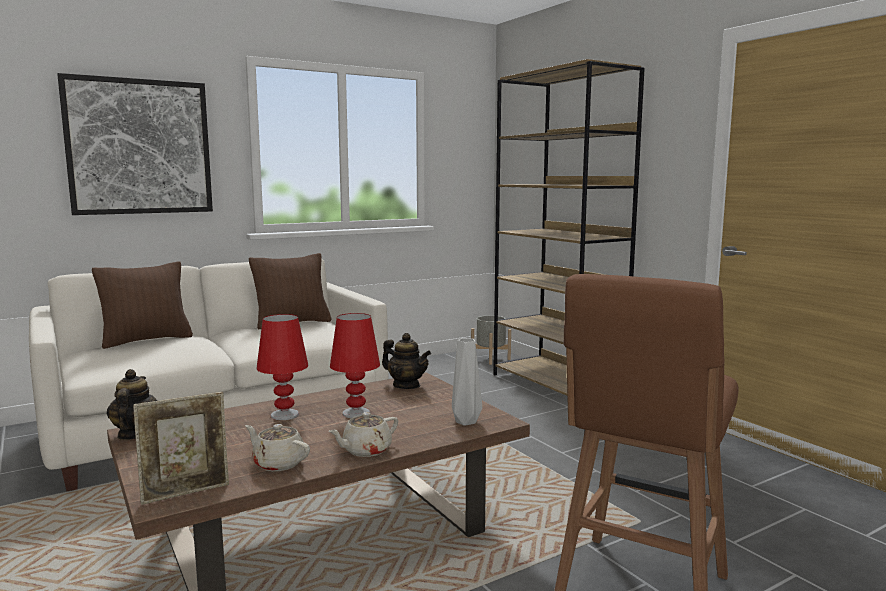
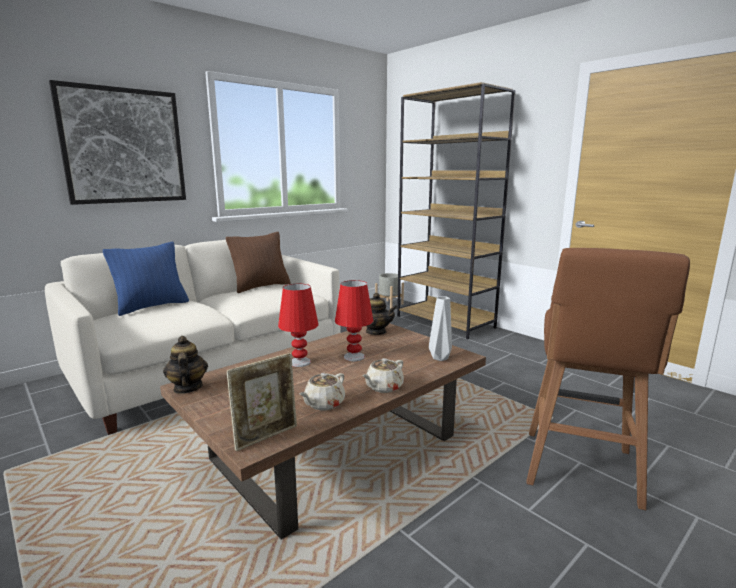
camera: 10 degrees left, 5 degrees up
(146, 340) = (152, 307): brown pillow -> blue pillow
(278, 463) = (323, 404): beige teapot -> beige teapot turned 75 degrees counterclockwise

